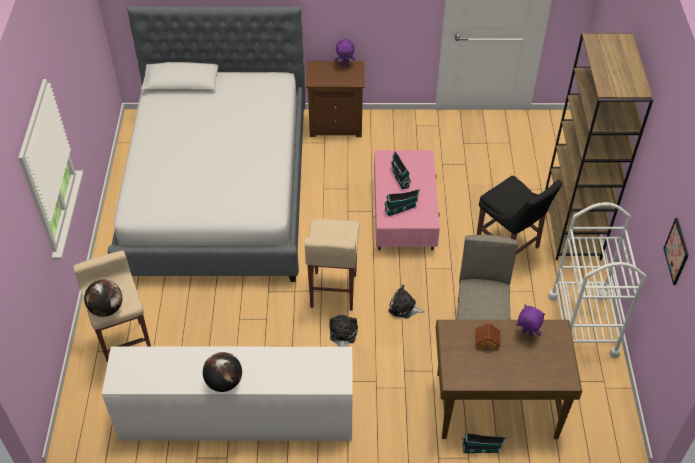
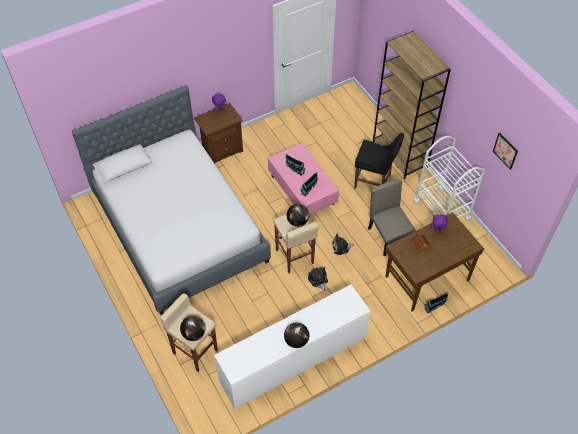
camera: 30 degrees left, 5 degrees up
(340, 235) = (297, 221): none -> globe

